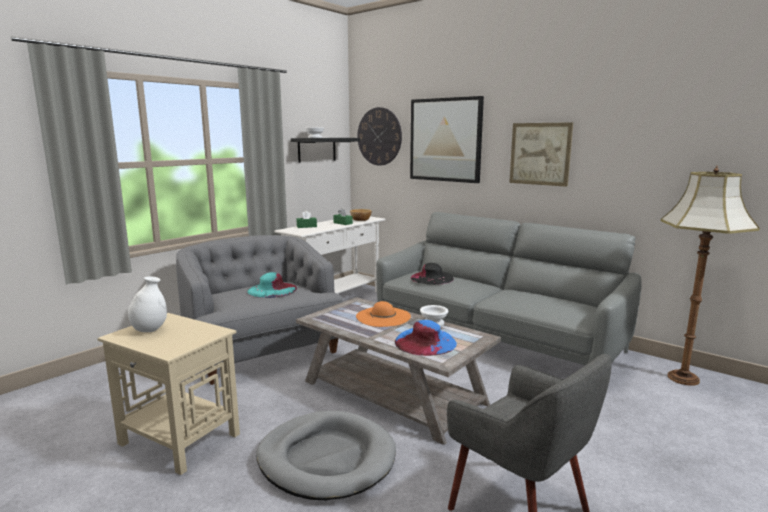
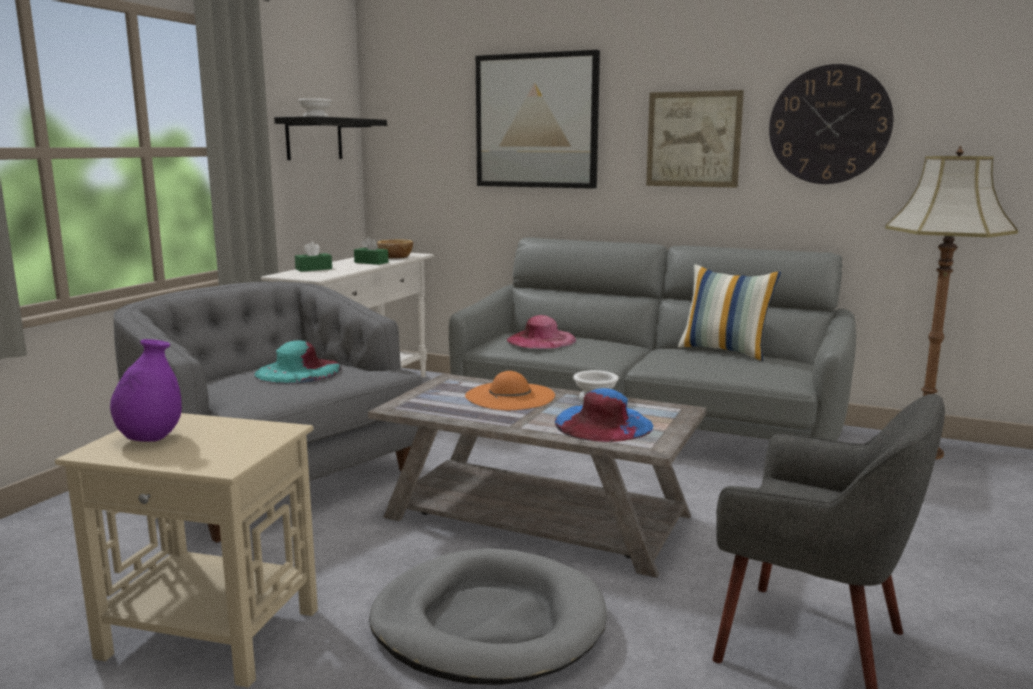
camera: 15 degrees left, 0 degrees up
(149, 330) = (150, 438): white vase -> purple vase
(379, 136) = (417, 118): wall clock -> wall clock (829, 125)
(431, 278) = (541, 340): black hat -> pink hat
(546, 295) = (724, 351): none -> pillow

